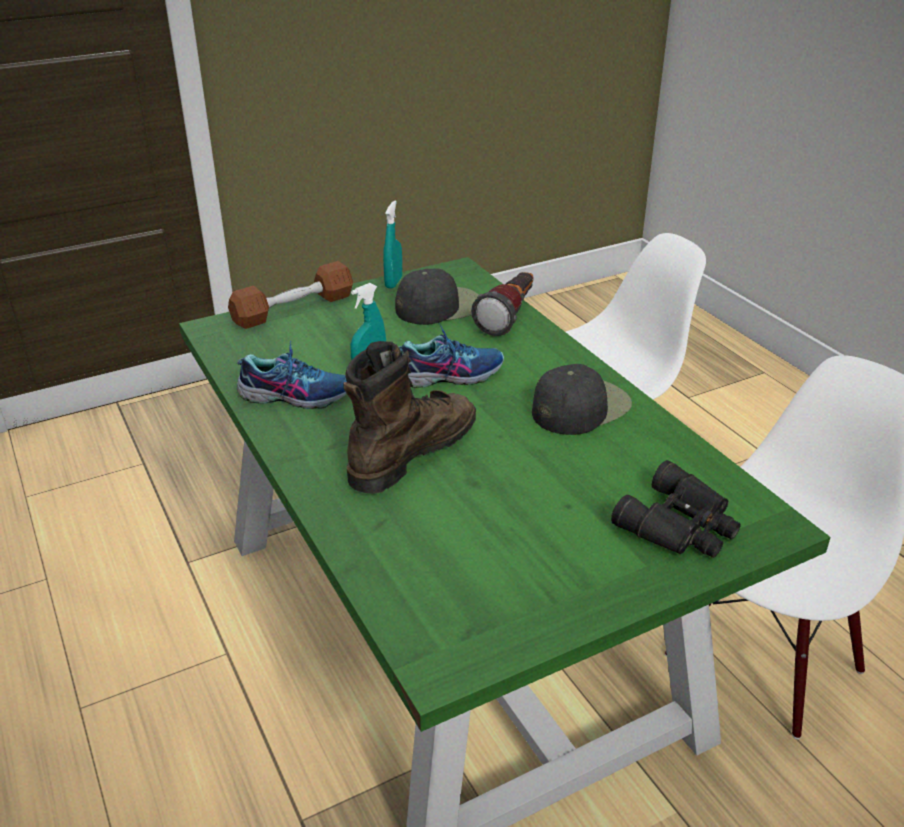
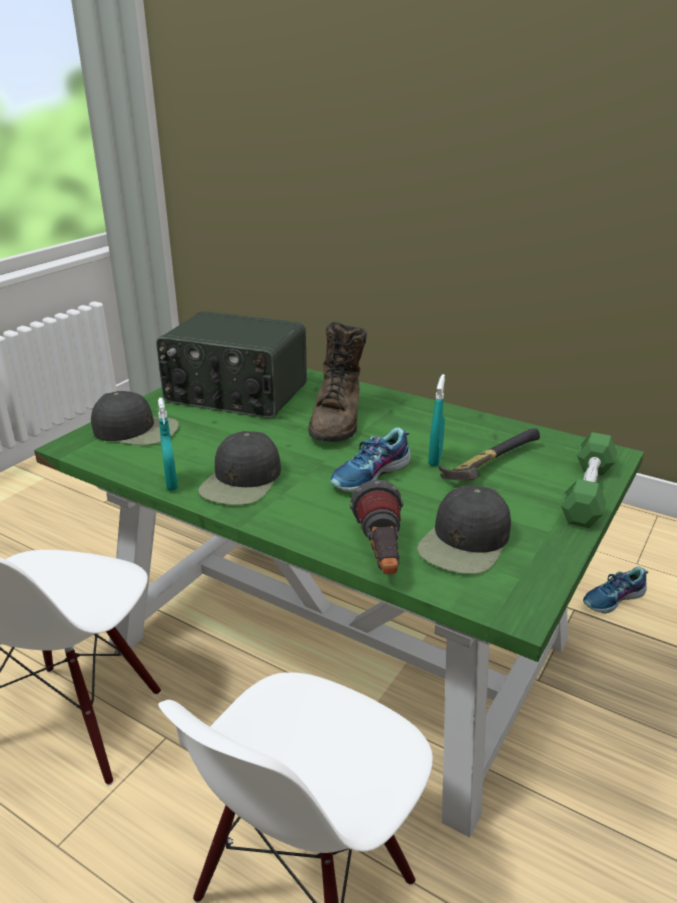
camera: 150 degrees right, 5 degrees down
(294, 309) = (587, 492): brown dumbbell -> green dumbbell
(295, 395) = (460, 429): shoe -> shoe (614, 599)
(334, 351) = (486, 466): none -> hammer
(393, 282) = (556, 559): turquoise spray bottle -> turquoise spray bottle (171, 483)
(506, 554) = (235, 394): none -> radio
(681, 525) = (137, 430): black binoculars -> black cap

